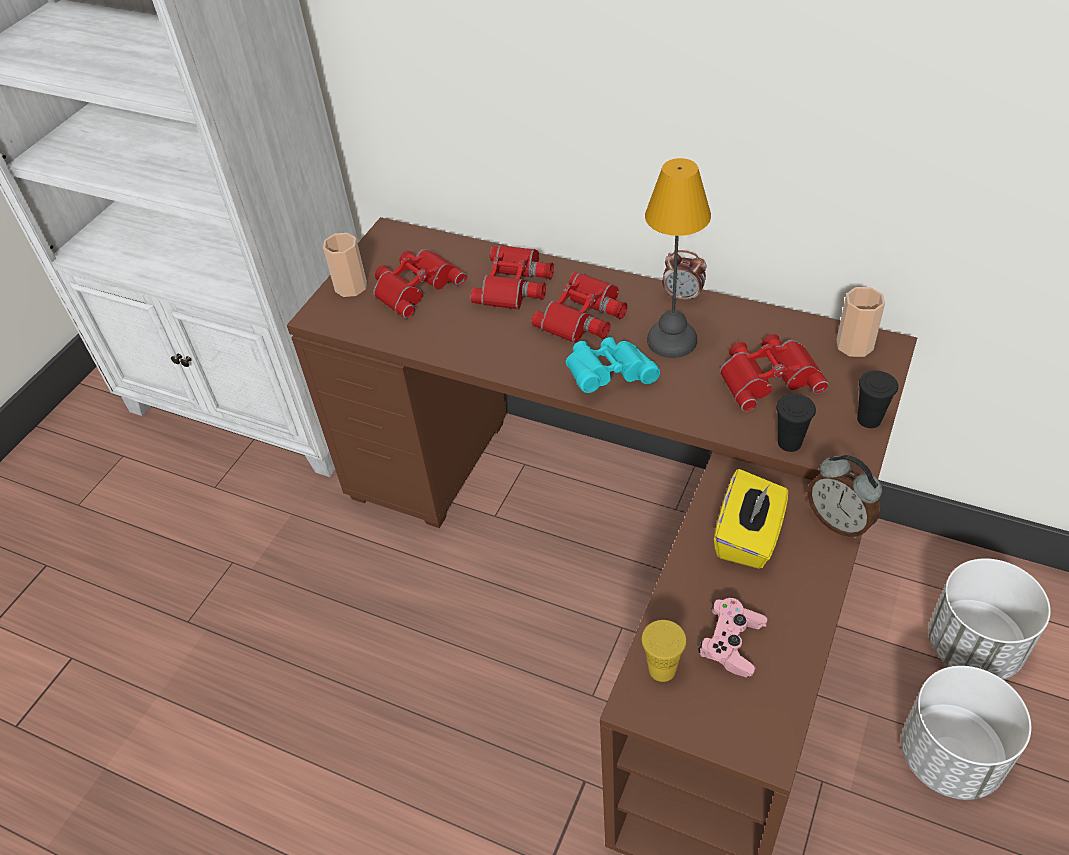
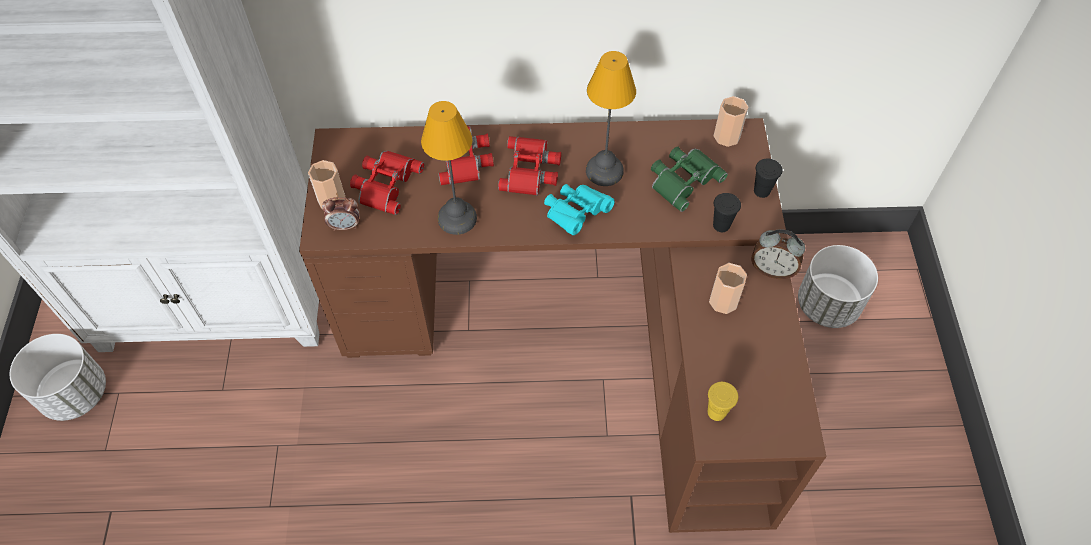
camera: 30 degrees left, 10 degrees up
(470, 342) = (458, 218): none -> table lamp
(683, 296) = (593, 132): alarm clock -> alarm clock (345, 226)
(731, 644) = (749, 378): pink game controller -> none
(748, 537) = (723, 301): yellow tissue box -> cup
(768, 376) = (683, 179): red binoculars -> green binoculars
(950, 756) = (842, 383): white planter -> white planter (76, 393)

